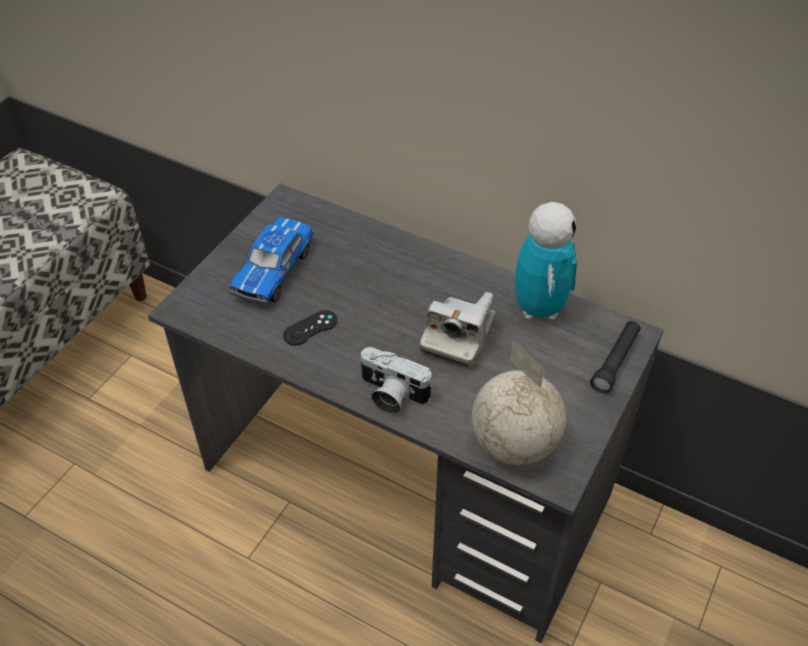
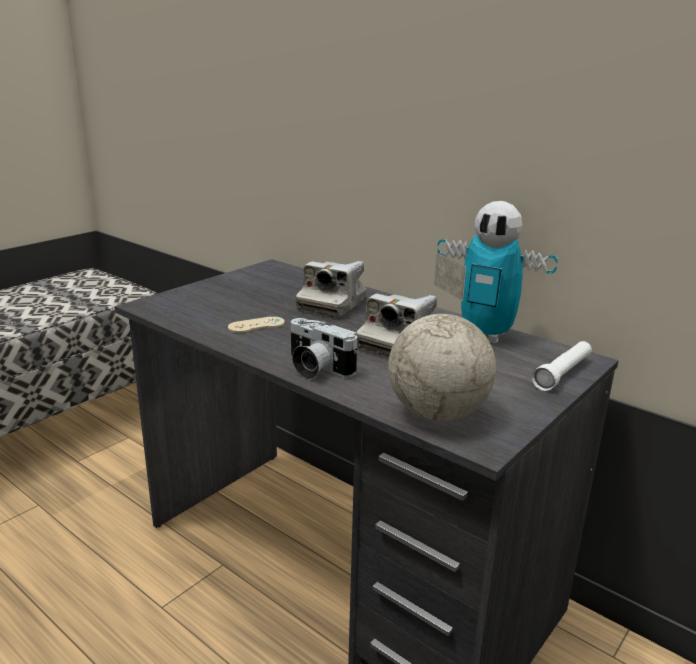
camera: 10 degrees right, 25 degrees down
(274, 270) = (241, 294): toy car -> none
(310, 328) = (256, 325): black game controller -> beige game controller
(375, 274) = (332, 304): none -> camera
(539, 308) = (486, 335): toy robot -> toy robot turned 105 degrees clockwise
(615, 362) = (562, 373): black flashlight -> white flashlight

